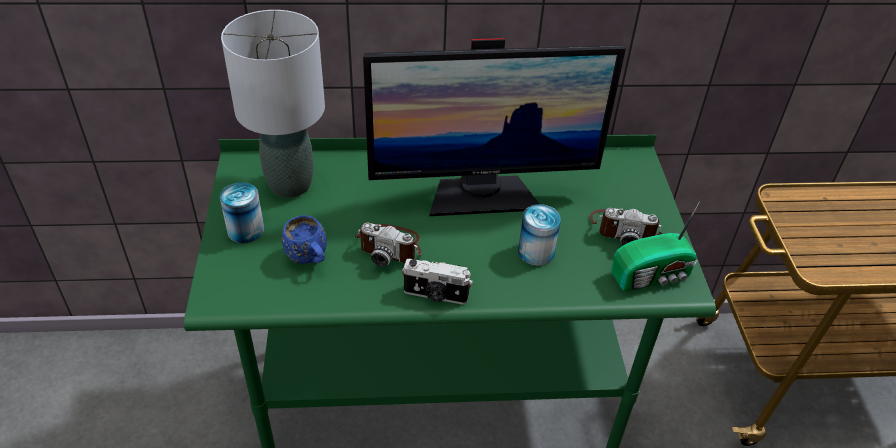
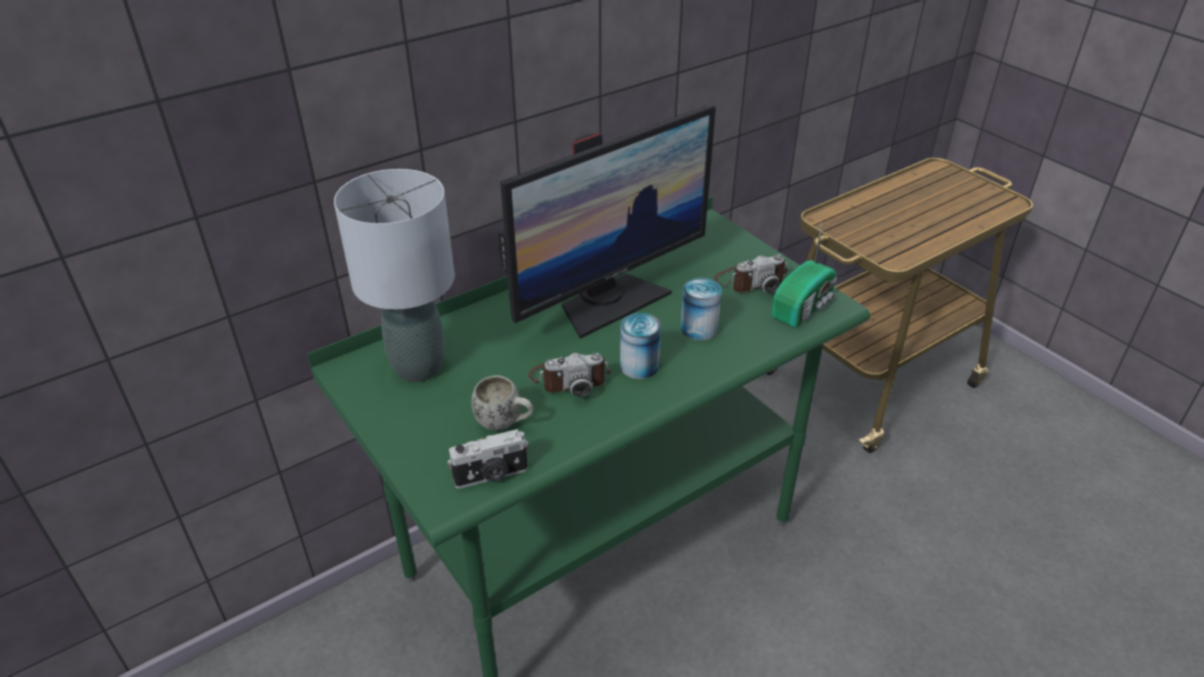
camera: 30 degrees left, 5 degrees down
(245, 230) = (413, 426): can -> can (639, 366)
(310, 259) = (505, 423): blue mug -> white mug
(435, 295) = (649, 400): camera -> camera (491, 476)

